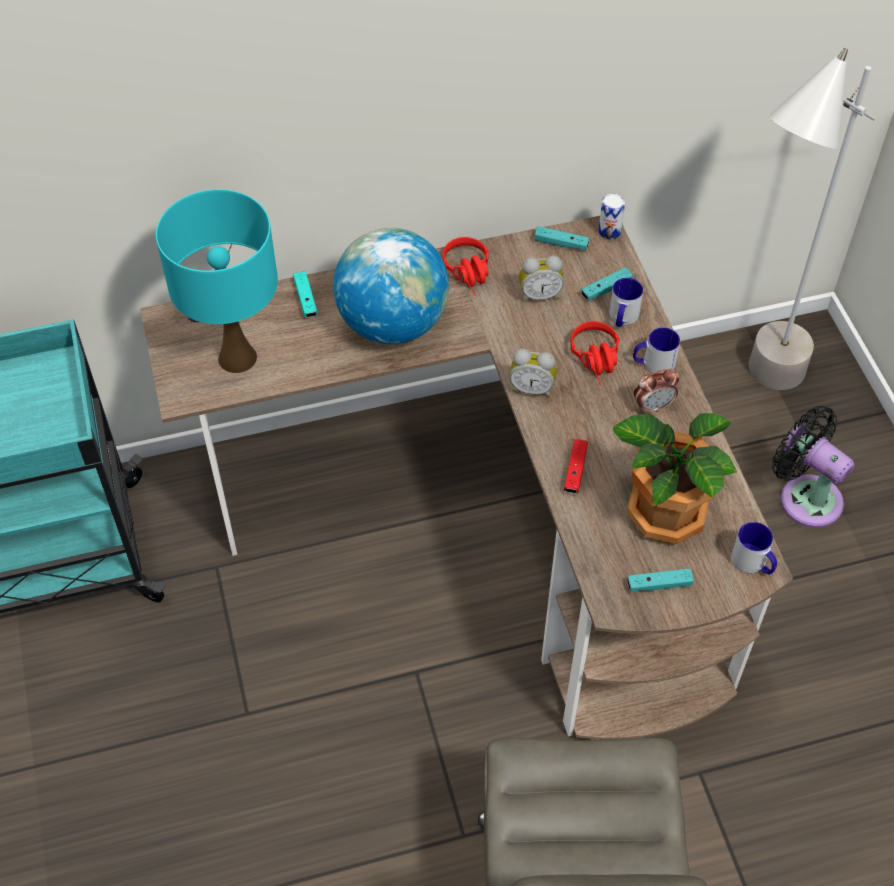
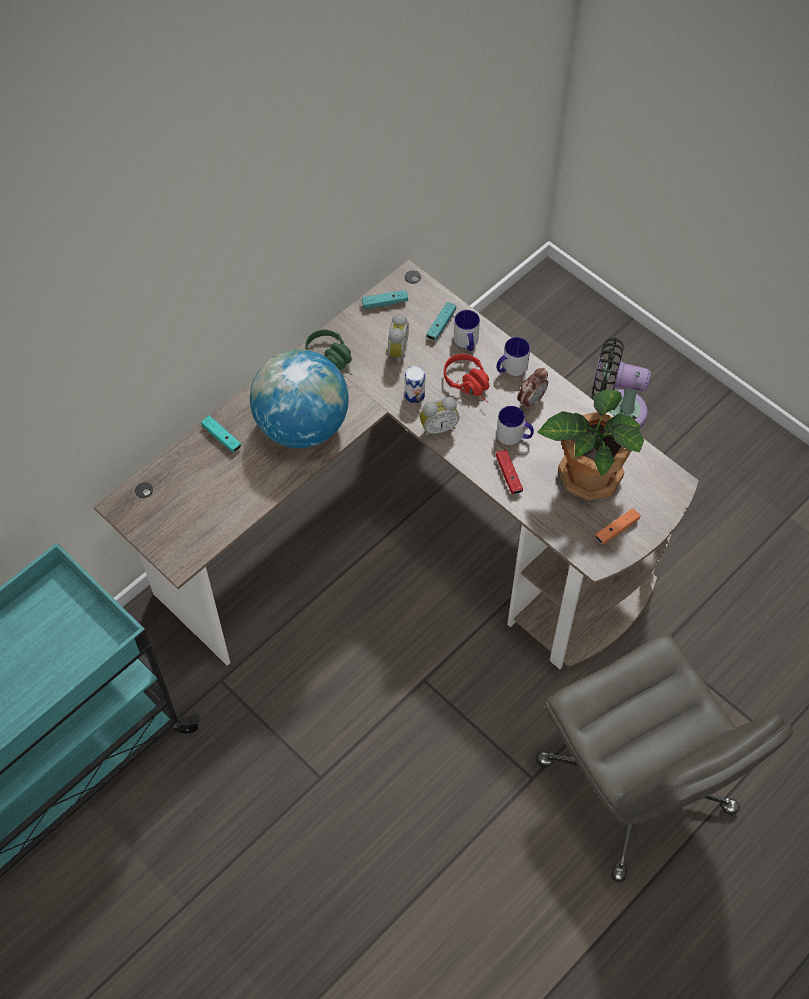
camera: 30 degrees left, 5 degrees up
(237, 357) = (201, 509): turquoise table lamp -> none
(470, 275) = (334, 359): red headphones -> green headphones
(539, 295) = (396, 352): alarm clock -> alarm clock turned 45 degrees counterclockwise
(609, 231) = (414, 277): can -> can (414, 395)
(659, 584) = (616, 529): turquoise game controller -> orange game controller
(752, 398) = (535, 351): grey floor lamp -> none
(753, 563) = (667, 483): mug -> mug (514, 436)

